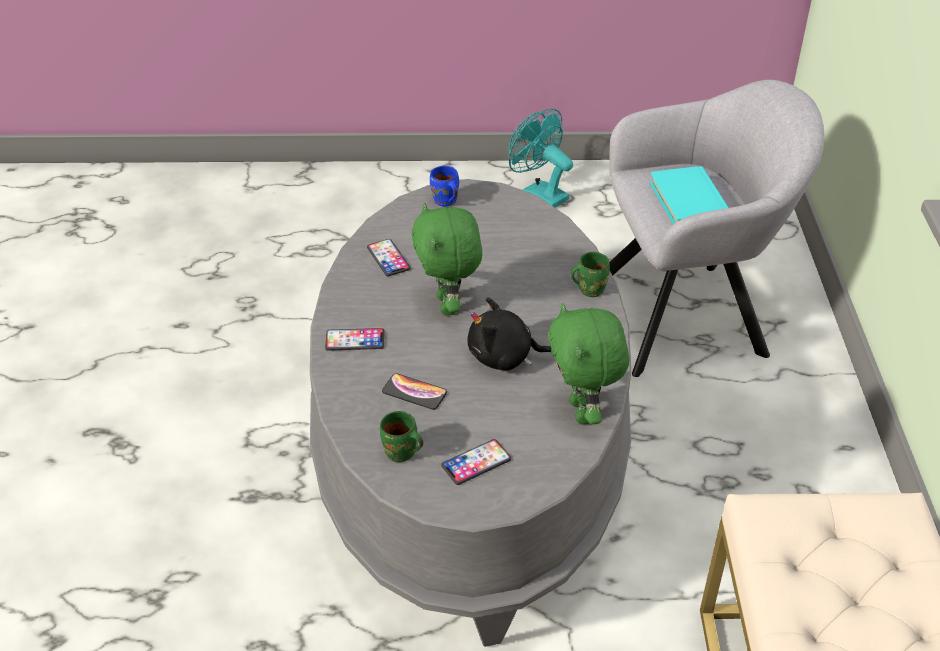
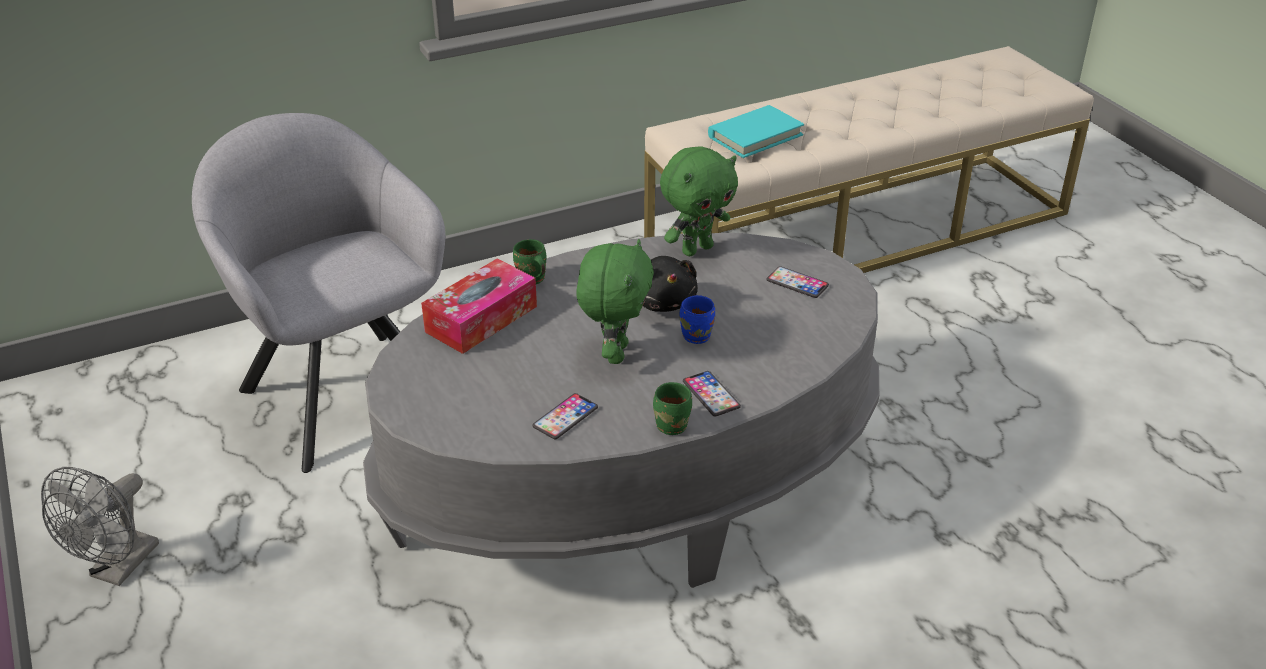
camera: 115 degrees left, 5 degrees down
(401, 454) = (823, 321): green mug -> green mug (673, 425)
(414, 392) = (748, 337): phone -> none
(445, 202) = (430, 410): blue mug -> blue mug (699, 336)
(449, 305) = (615, 353): green plush toy -> green plush toy turned 45 degrees counterclockwise
(539, 193) = (118, 569): turquoise fan -> grey fan
(545, 248) = (481, 319): none -> tissue box
(689, 202) = (331, 266): turquoise book -> turquoise book (755, 136)

